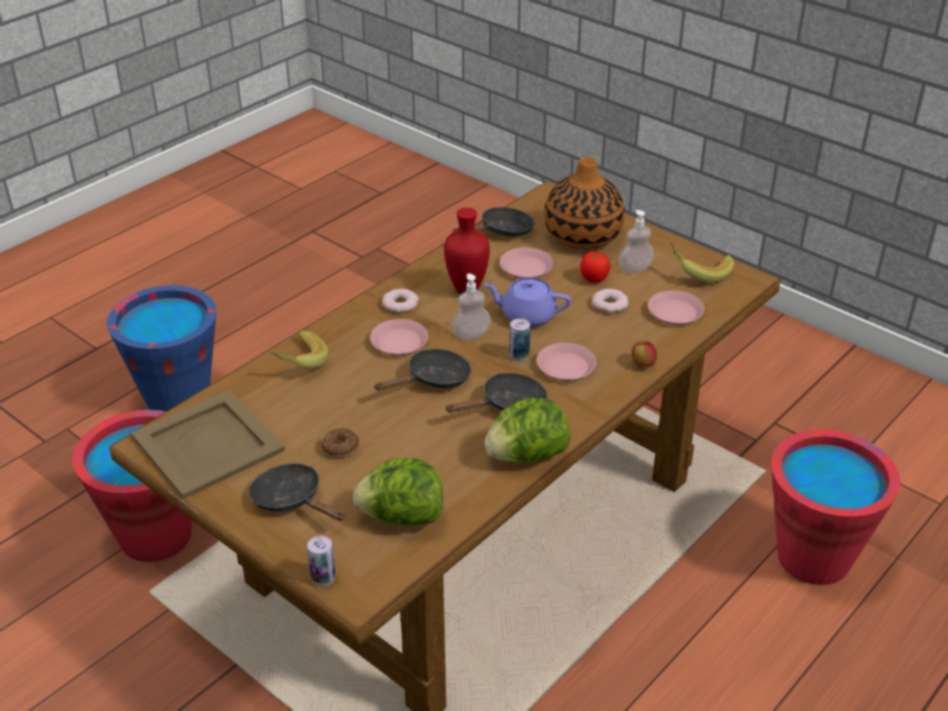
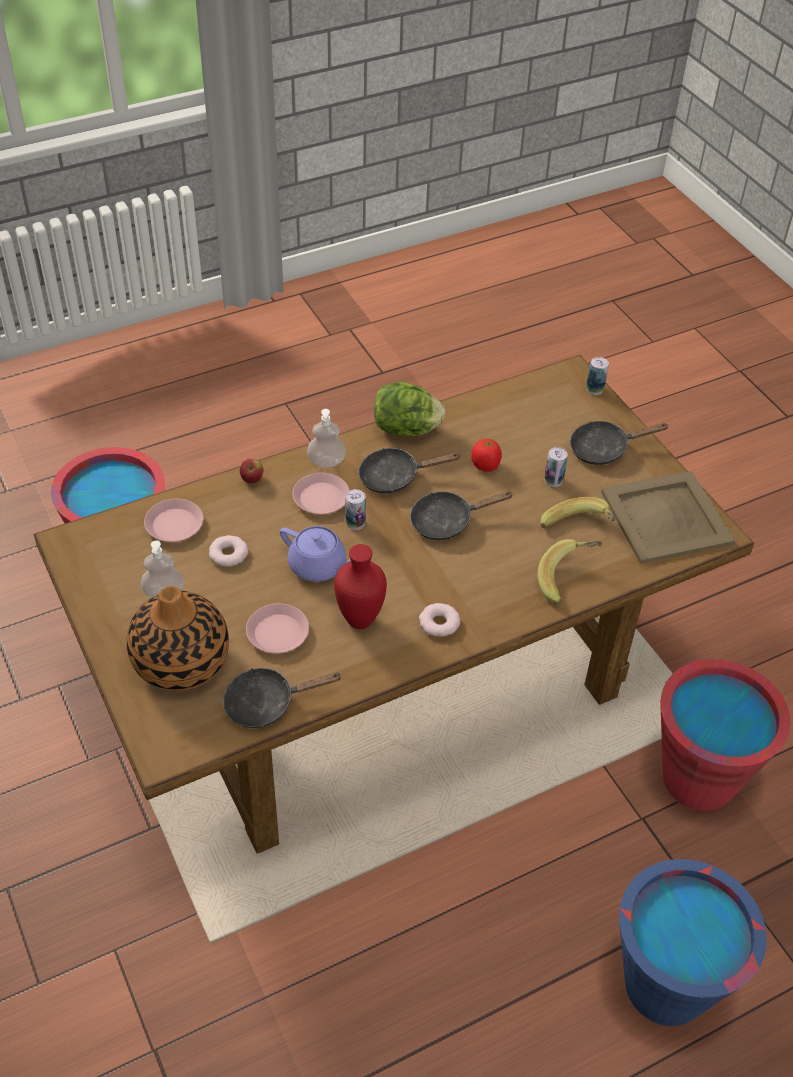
camera: 160 degrees left, 10 degrees up
(292, 500) = (604, 449): black frying pan -> black frying pan turned 105 degrees clockwise
(340, 448) = (553, 480): donut -> can
(399, 342) = (460, 574): pink plate -> none
(401, 517) = (524, 413): lettuce -> none
(471, 334) = (386, 561): soap dispenser -> soap dispenser (326, 461)
(593, 279) = (218, 593): tomato -> tomato (485, 466)
(699, 272) = (104, 566): banana -> banana (577, 529)

